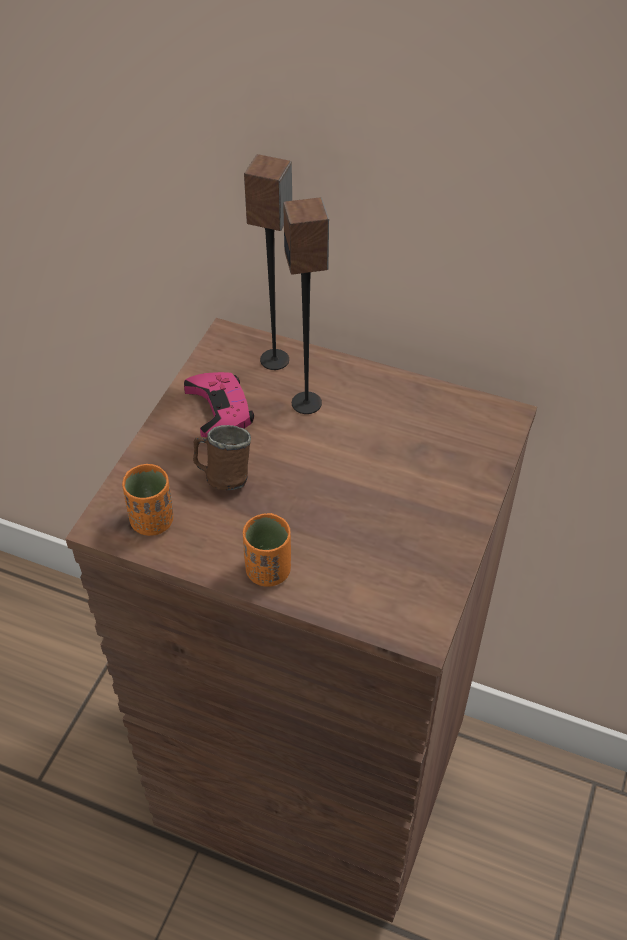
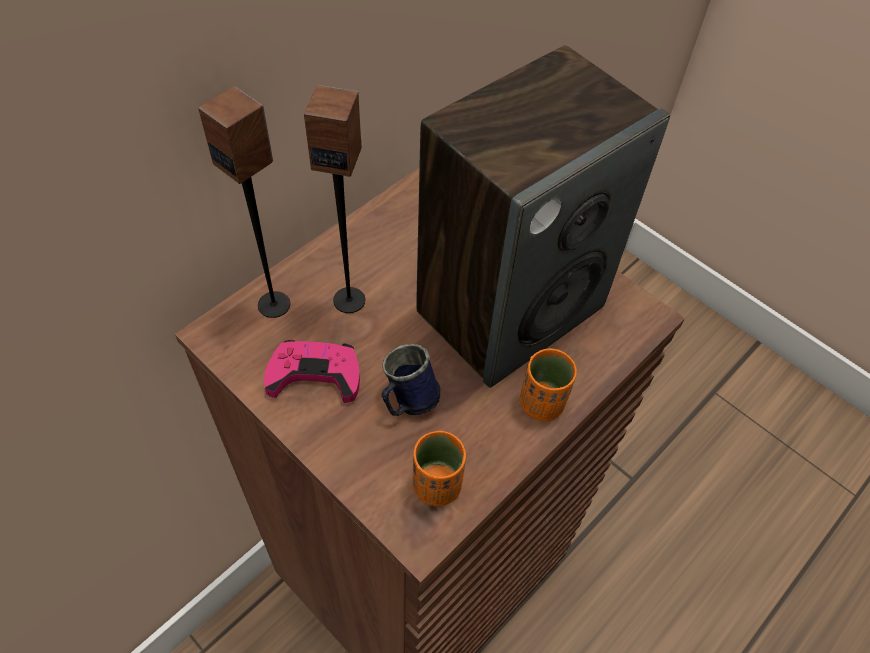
camera: 70 degrees left, 5 degrees up
(223, 475) = (407, 402): brown mug -> blue mug
(364, 517) = (510, 308): none -> speaker

